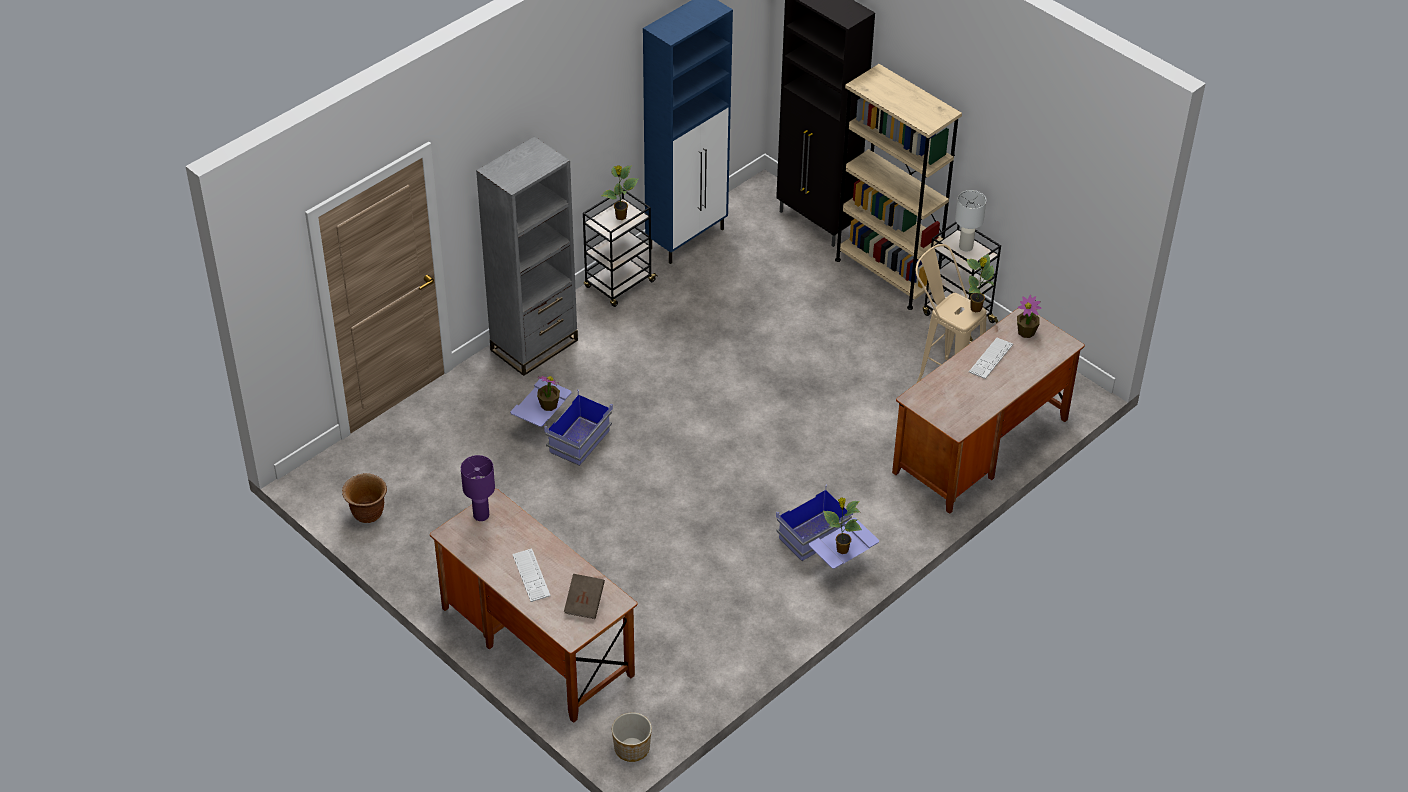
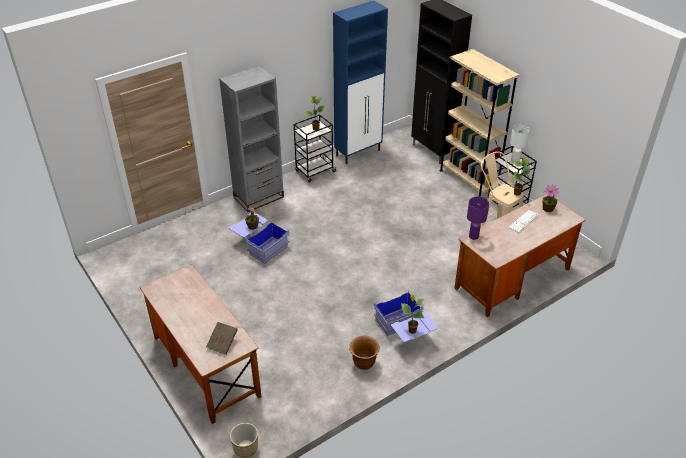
camera: 10 degrees right, 5 degrees down
(367, 513) = (132, 277): brown planter -> brown planter (363, 363)
(481, 515) = (176, 279): purple table lamp -> purple table lamp (473, 236)
(531, 575) = (194, 320): keyboard -> none

